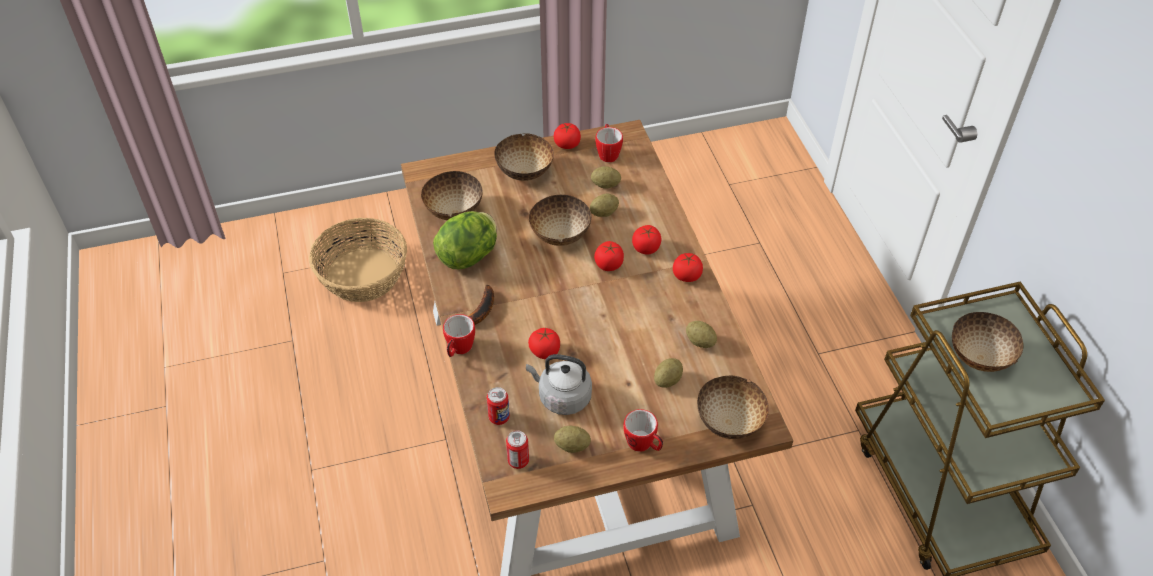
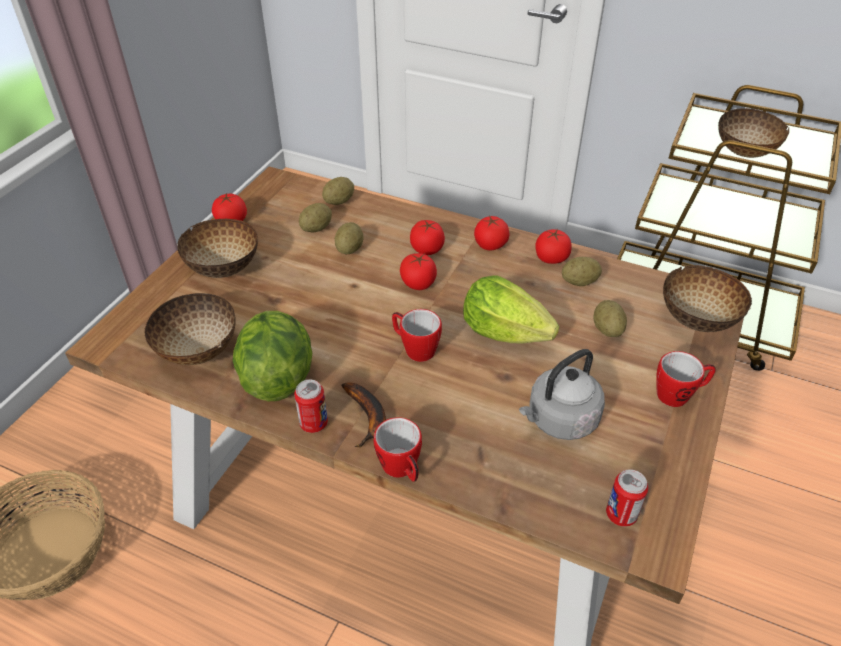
camera: 50 degrees left, 5 degrees down
(499, 417) = (540, 493): can -> can (314, 423)
(545, 351) = (482, 396): tomato -> tomato (551, 258)
(559, 235) = (338, 293): bowl -> none
(572, 446) = (636, 452): potato -> potato (339, 201)
(608, 153) = (280, 204): mug -> mug (415, 348)
(610, 330) = (504, 331): none -> lettuce

